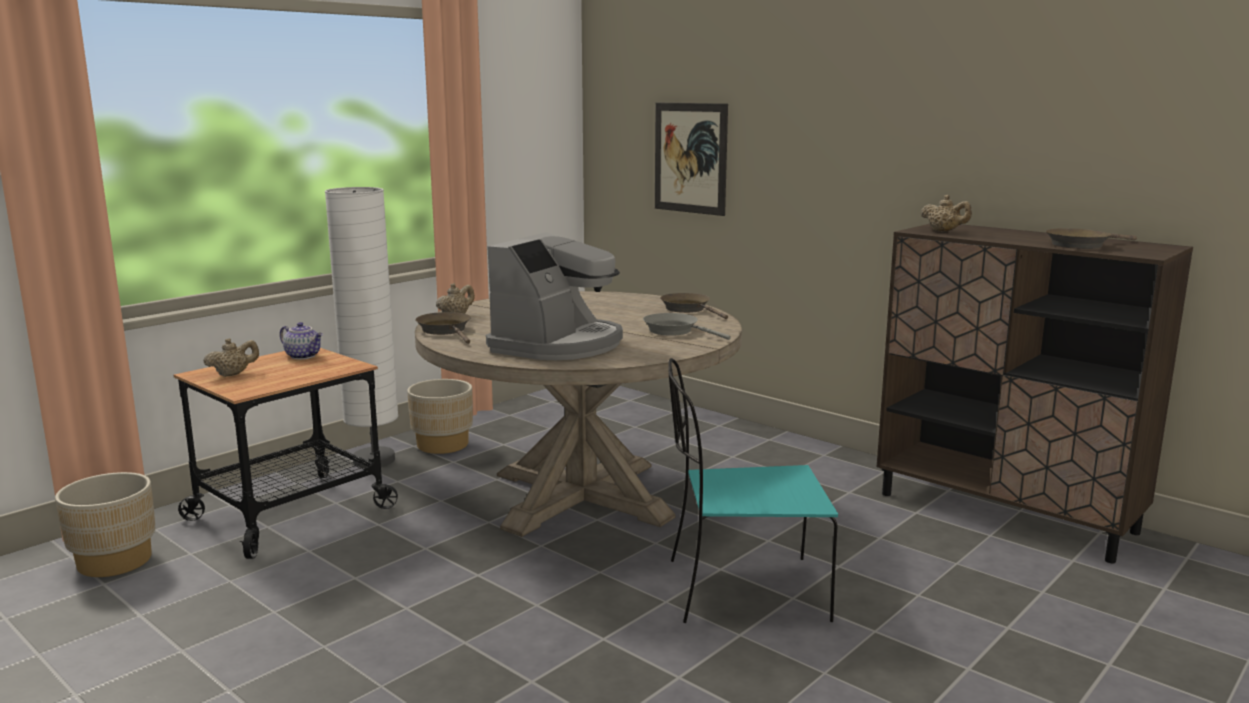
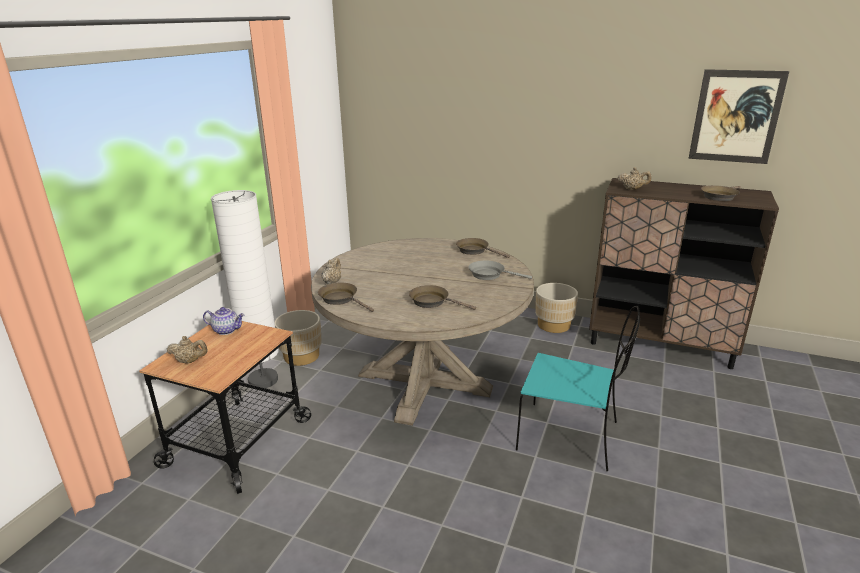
camera: 20 degrees left, 10 degrees up
(115, 561) = (132, 523): beige planter -> beige planter (553, 325)
(233, 374) = (190, 361): beige teapot -> beige teapot turned 60 degrees clockwise
(558, 345) = (432, 302): coffee machine -> brown frying pan
(690, 158) = (431, 135): picture -> picture (736, 117)
(742, 590) = (570, 436): turquoise chair -> turquoise chair turned 135 degrees counterclockwise

